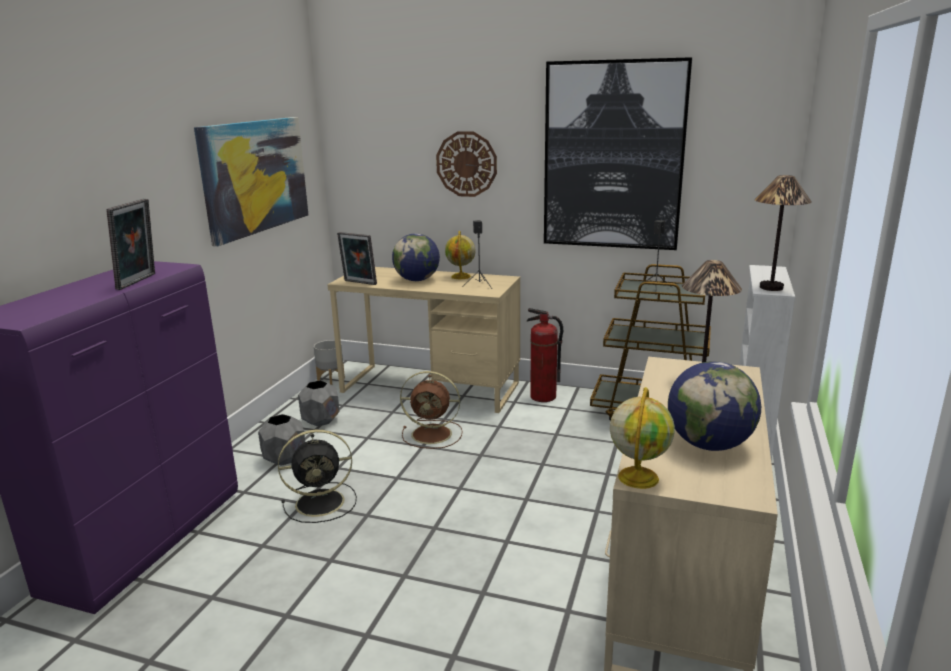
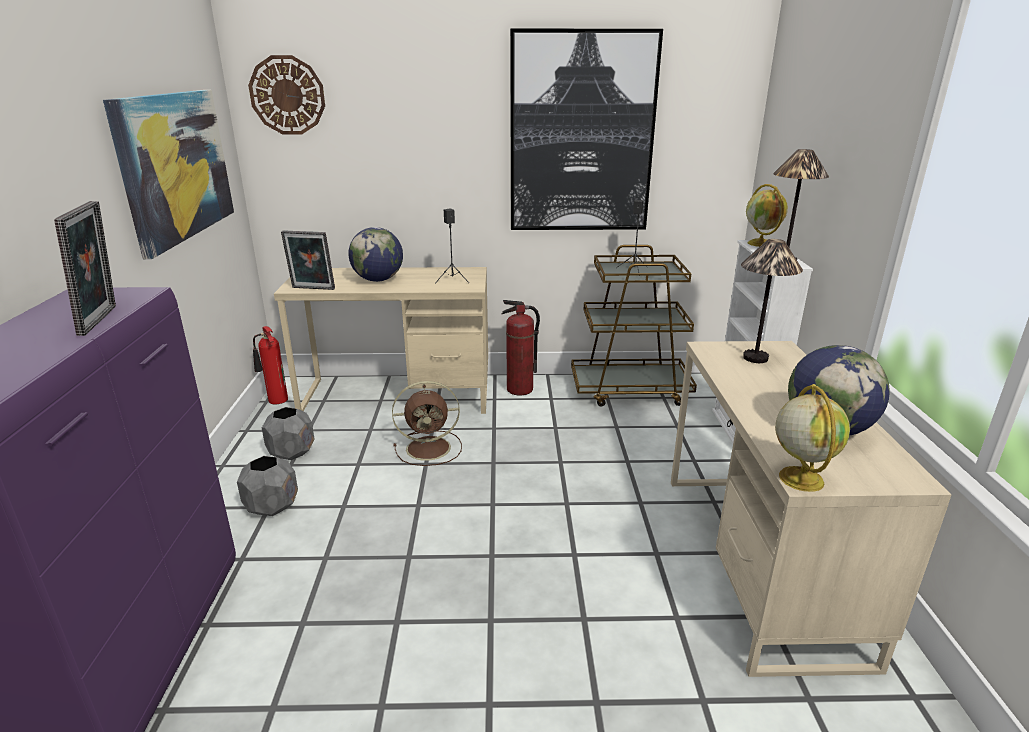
camera: 20 degrees left, 5 degrees up
(322, 502) = (348, 552): black fan -> none
(330, 379) = (276, 401): grey planter -> fire extinguisher
(461, 277) = (424, 272): globe -> globe (761, 244)
(466, 164) = (420, 146): wall clock -> wall clock (287, 95)

